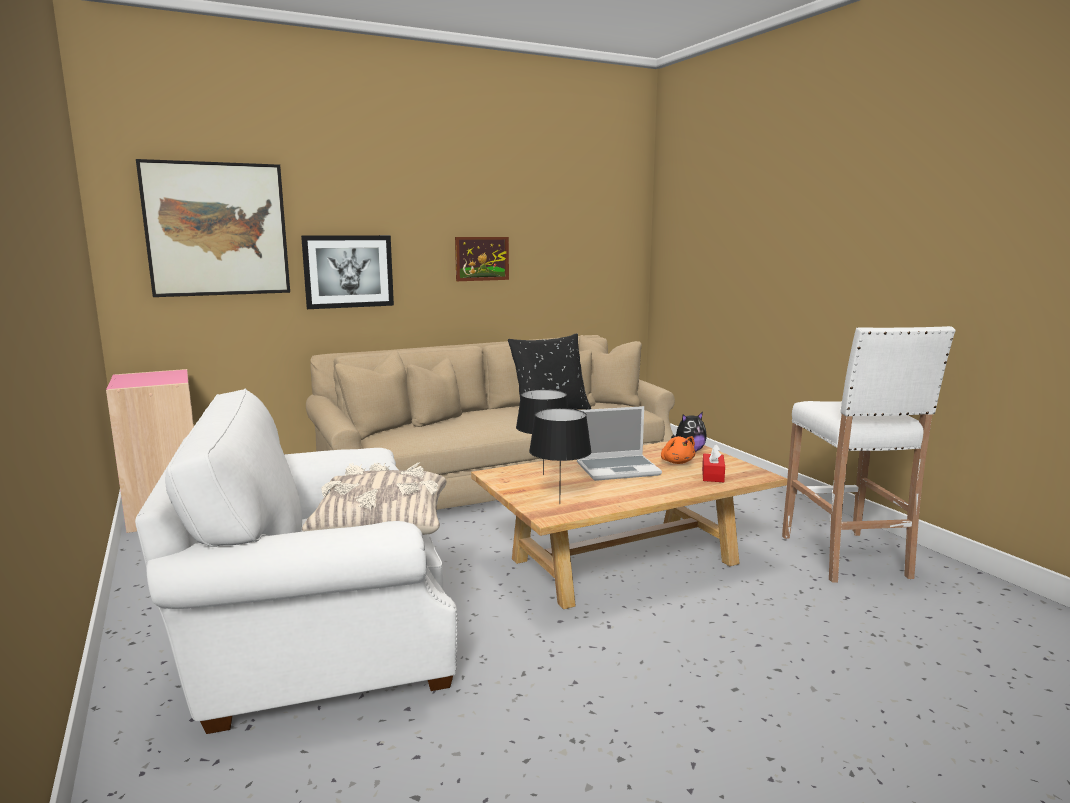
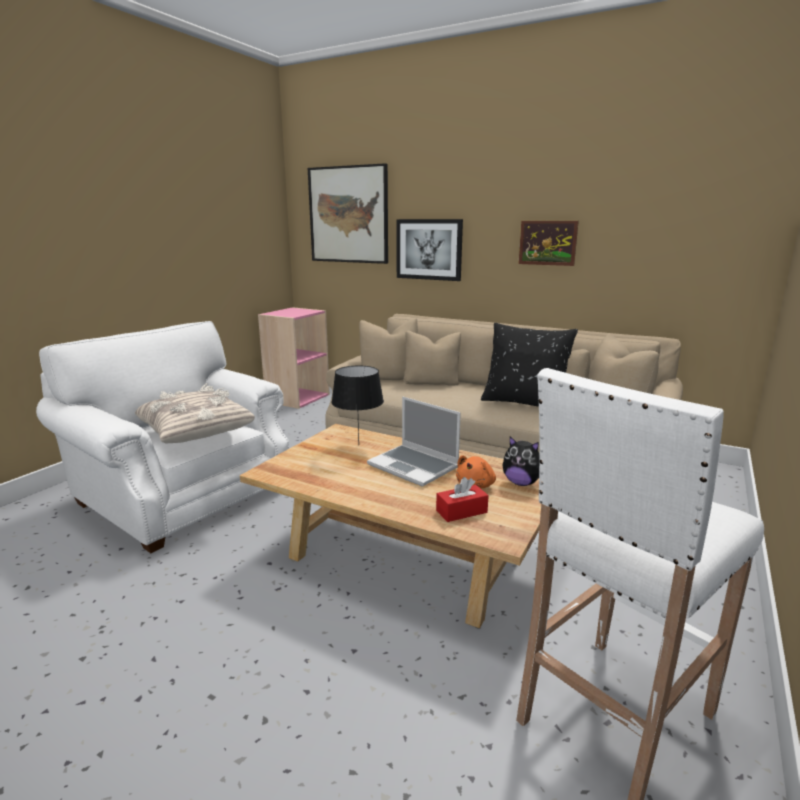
camera: 55 degrees right, 5 degrees up
(560, 503) = (297, 468): black table lamp -> none

